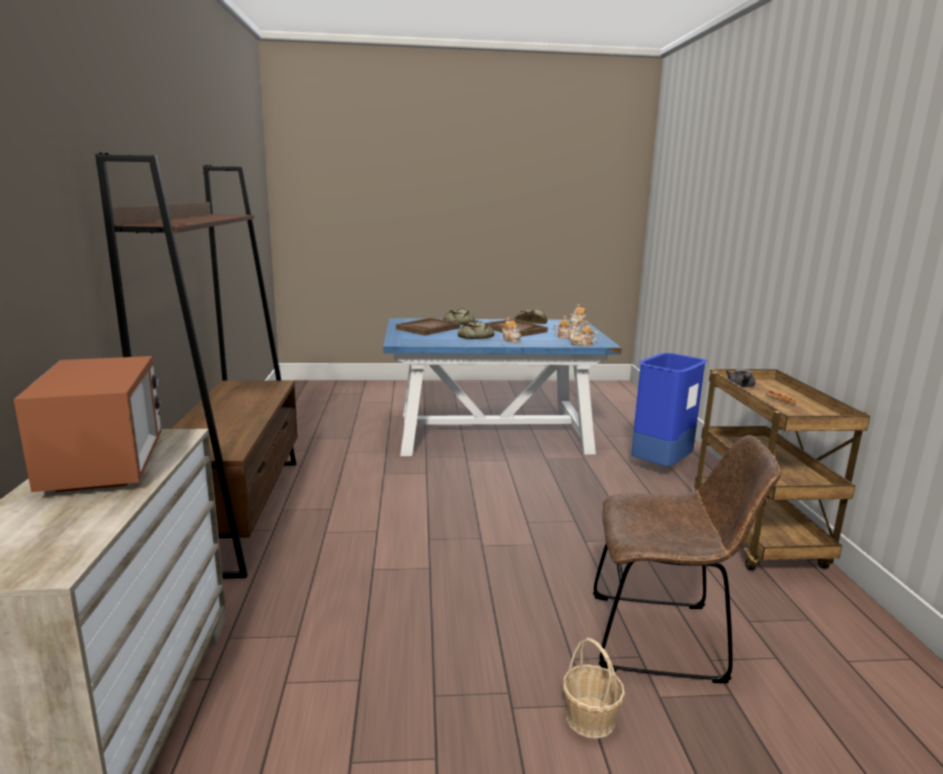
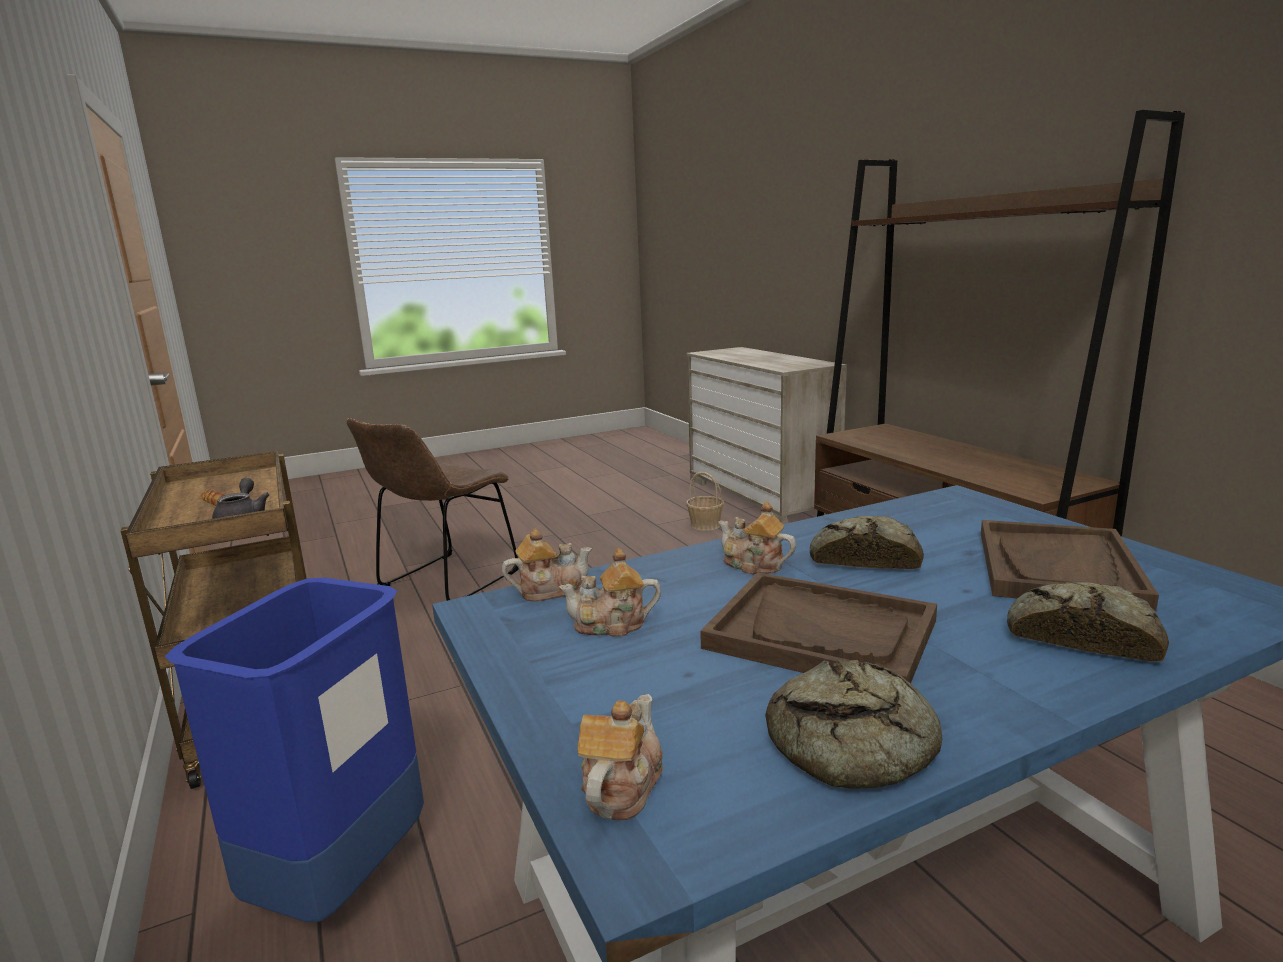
camera: 160 degrees right, 0 degrees up
(106, 467) = (777, 360): microwave -> none
(590, 718) = (505, 540): basket -> basket (705, 525)
(664, 638) = (444, 582): brown chair -> brown chair turned 45 degrees counterclockwise

